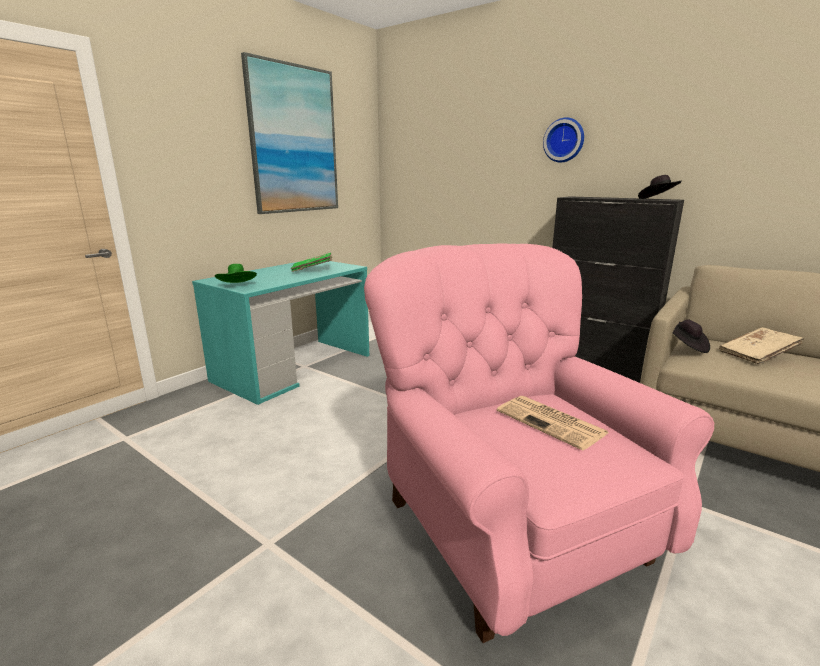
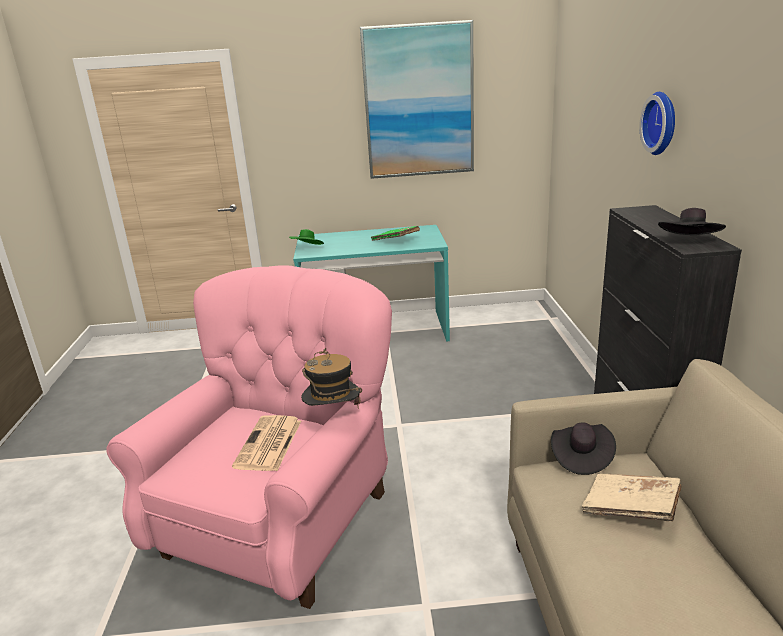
camera: 50 degrees right, 5 degrees up
(591, 369) = (333, 418): none -> hat

